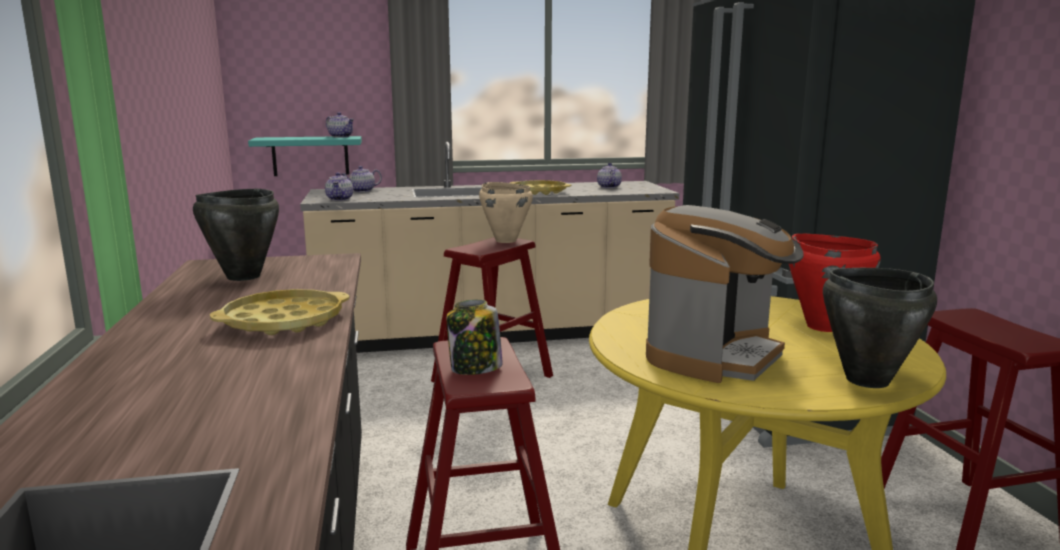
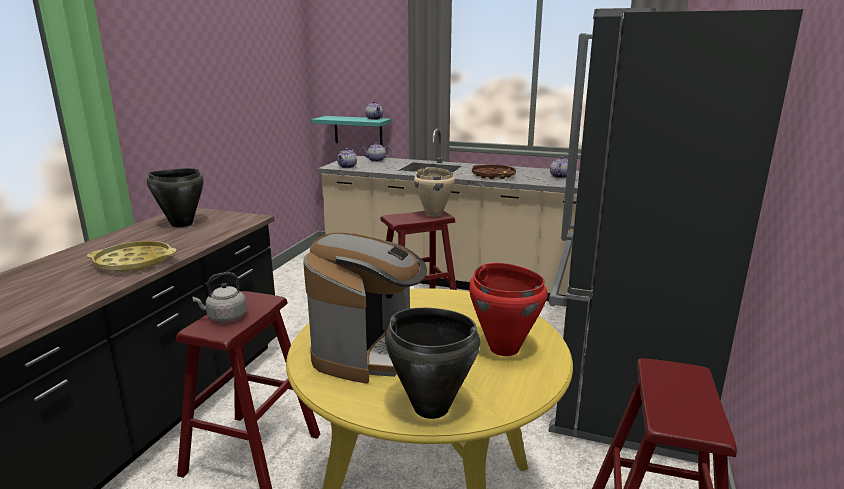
camera: 30 degrees right, 5 degrees up
(475, 368) = (225, 317): jar -> grey kettle
(539, 192) = (493, 175): yellow tray -> brown tray
(715, 356) = (368, 351): coffee machine -> coffee machine turned 45 degrees counterclockwise

